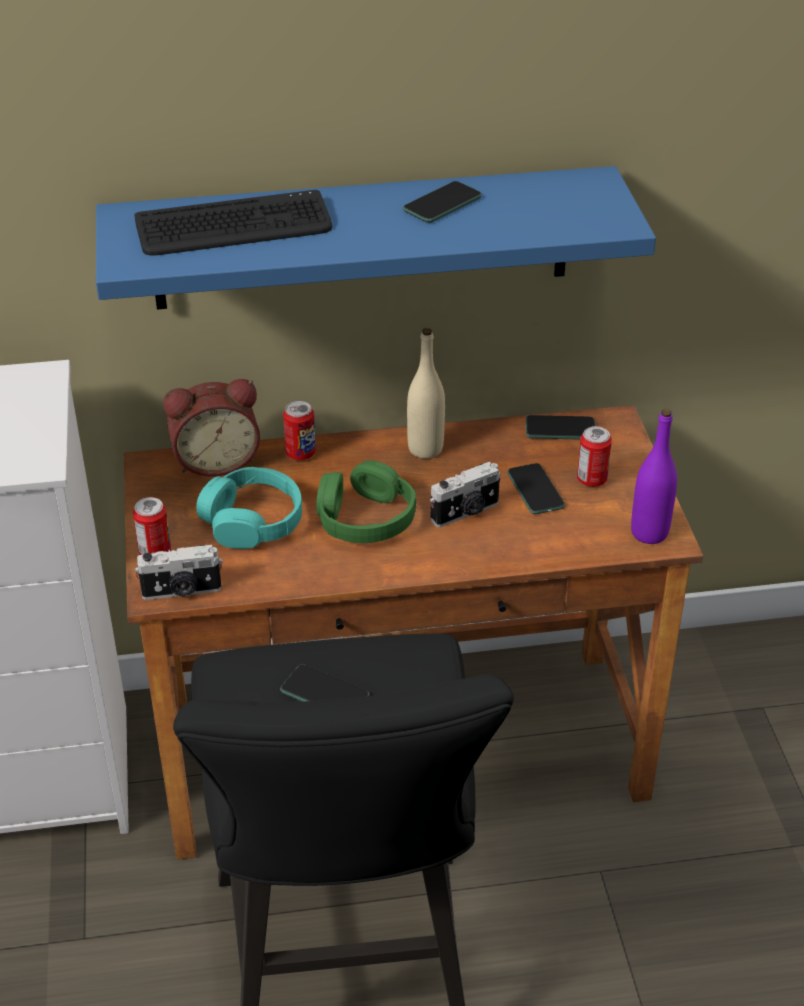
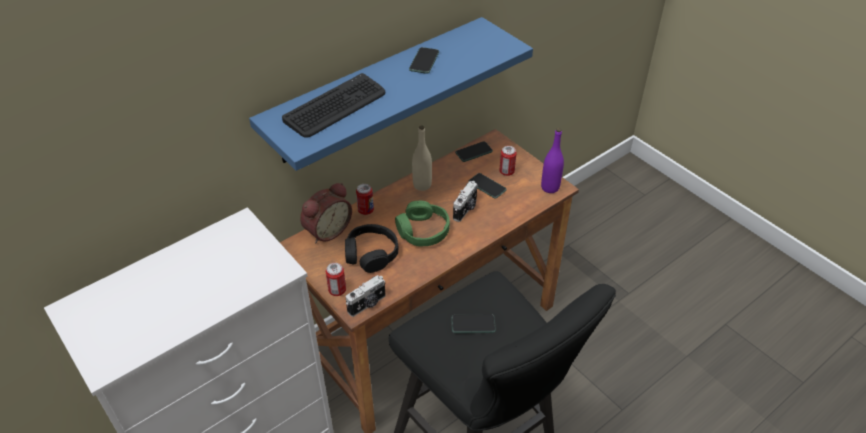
camera: 30 degrees left, 5 degrees up
(252, 521) = (371, 254): turquoise headphones -> black headphones

